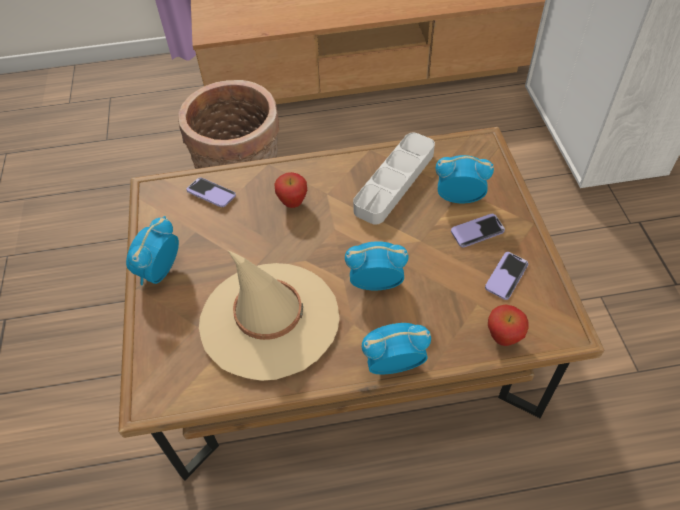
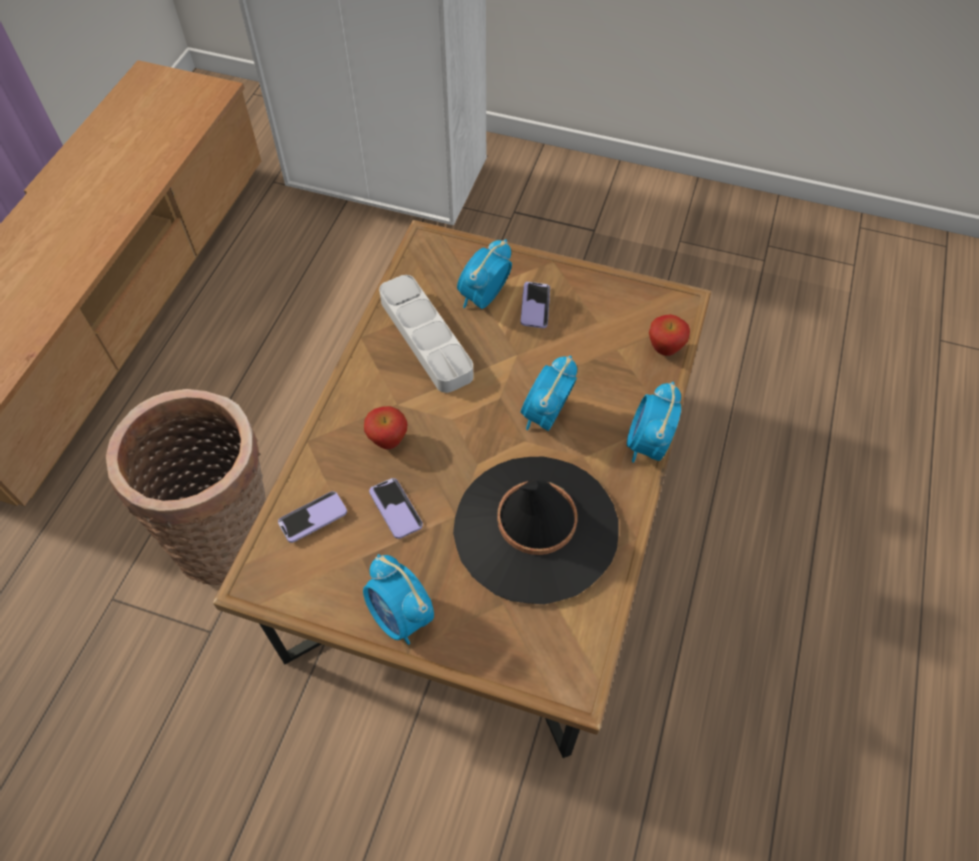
camera: 65 degrees left, 5 degrees up
(269, 319) = (535, 528): beige hat -> black hat
(506, 276) = (600, 313): phone -> phone (396, 509)

